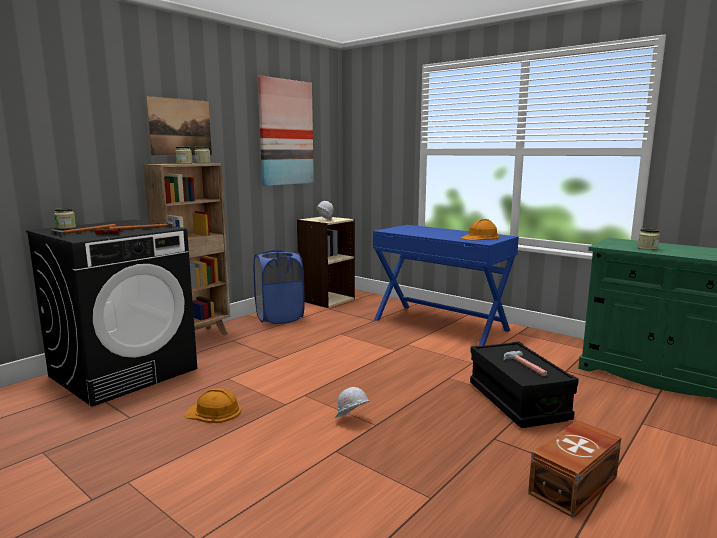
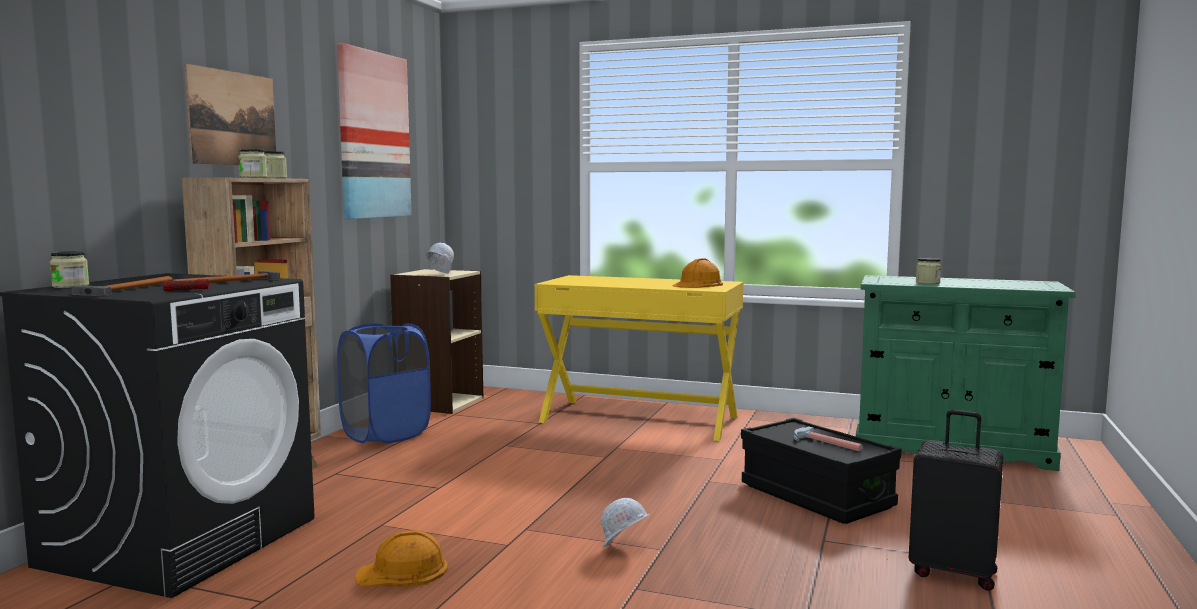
camera: 20 degrees left, 5 degrees down
(440, 324) = (639, 419): blue desk -> yellow desk
(575, 485) = (953, 572): brown storage box -> black suitcase

